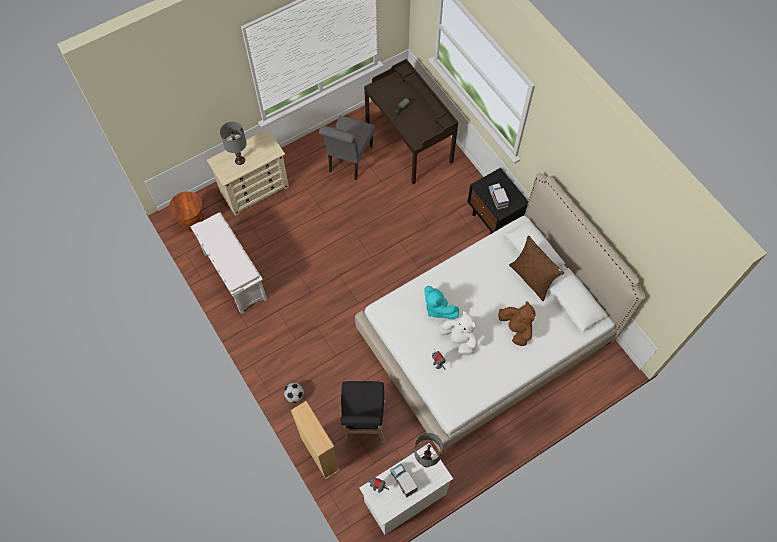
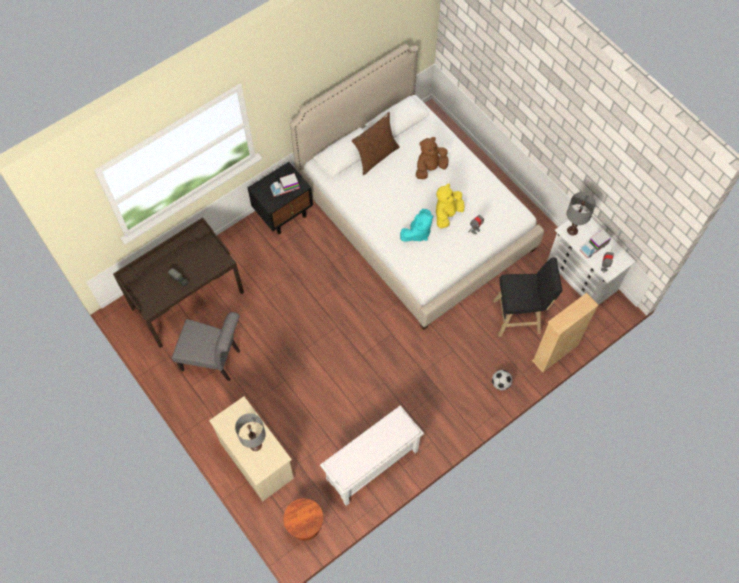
camera: 95 degrees left, 0 degrees up
(458, 339) = (447, 214): white plush toy -> yellow plush toy

